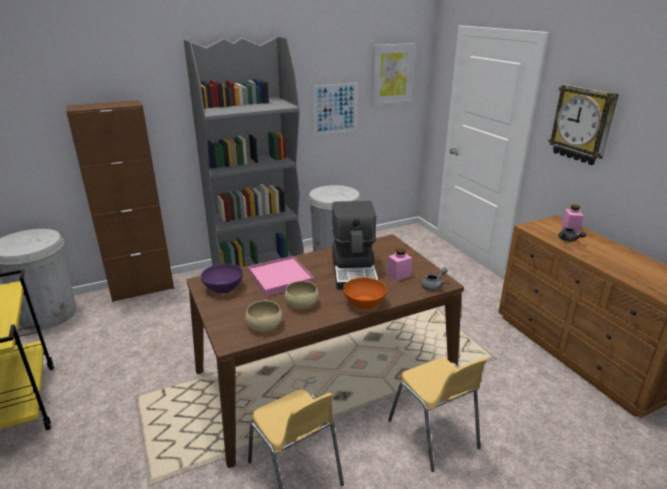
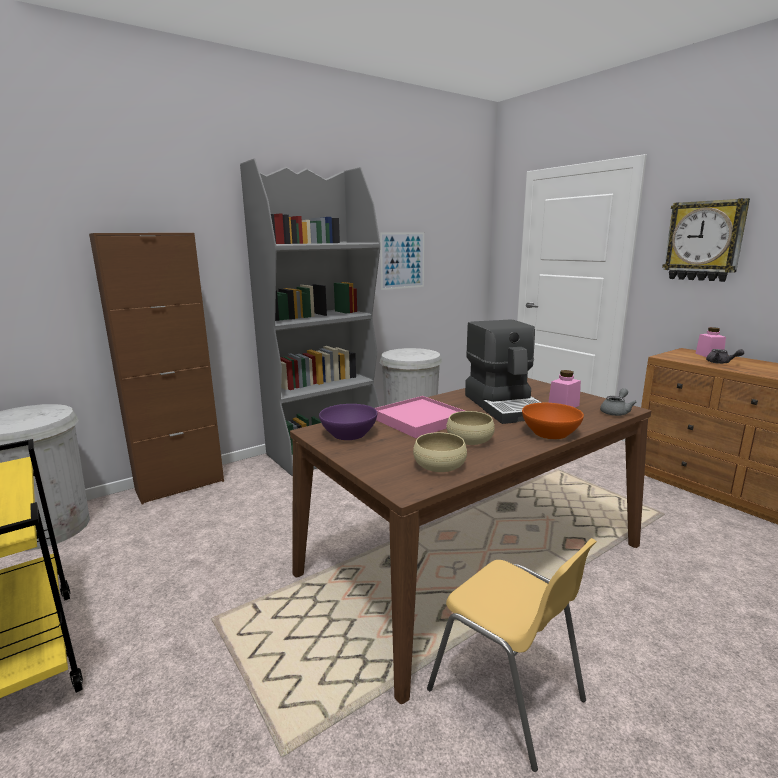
camera: 10 degrees left, 10 degrees down
(392, 74) = (457, 226): picture -> none
(433, 434) = (657, 611): yellow chair -> none

